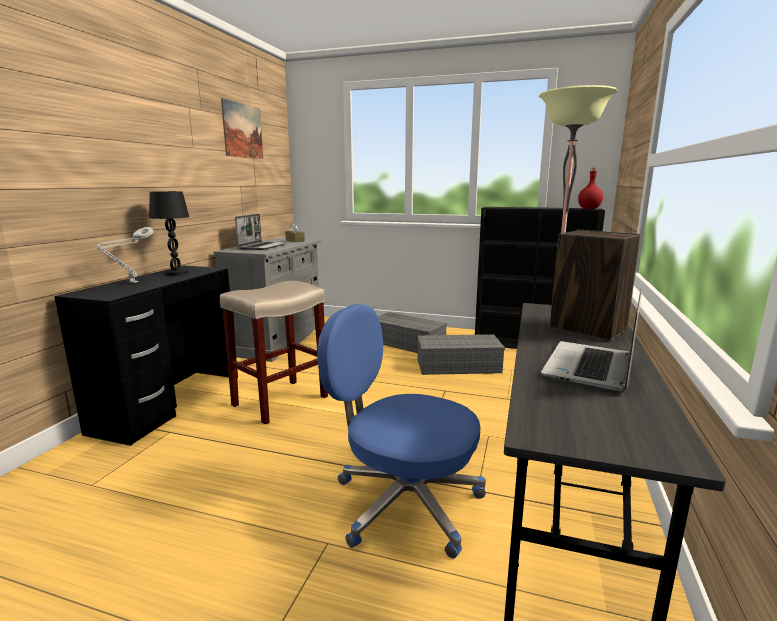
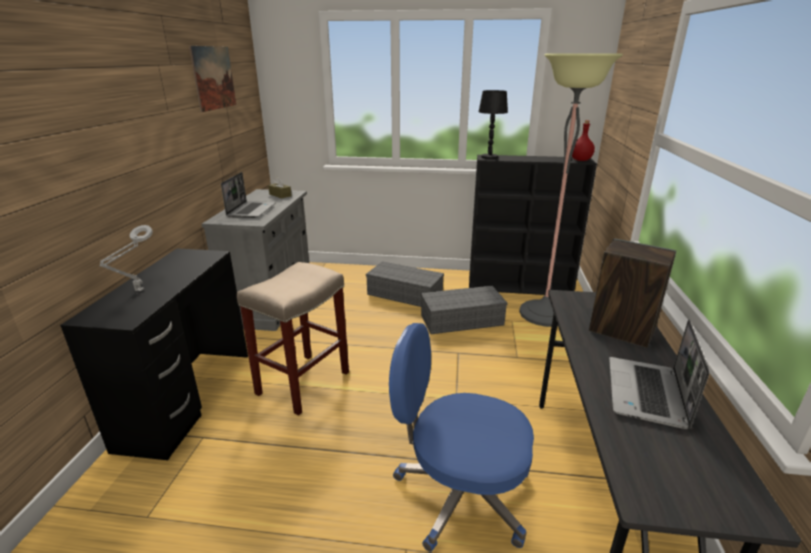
camera: 10 degrees left, 10 degrees up
(176, 273) = (177, 266): black table lamp -> black table lamp (489, 157)

